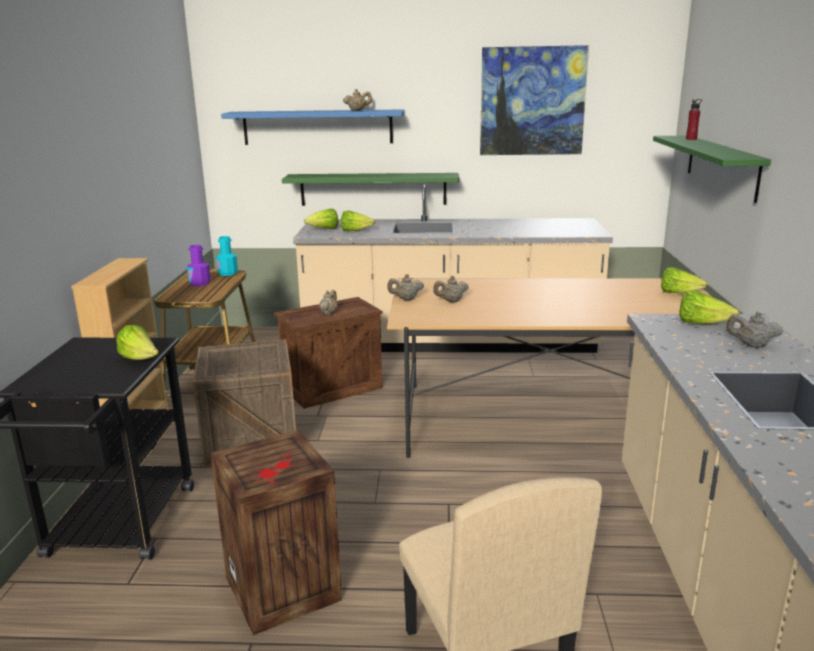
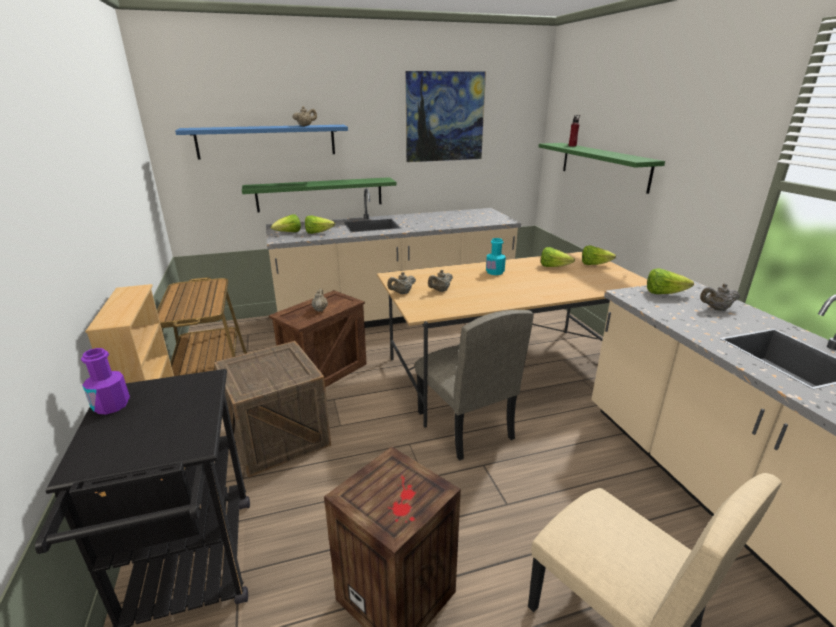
camera: 20 degrees left, 5 degrees up
(140, 359) = (203, 404): lettuce -> lettuce (553, 267)
(200, 283) = (189, 296): purple bottle -> purple bottle (111, 405)
(228, 273) = (211, 282): turquoise bottle -> turquoise bottle (495, 272)
(453, 464) = (464, 425): none -> beige chair

